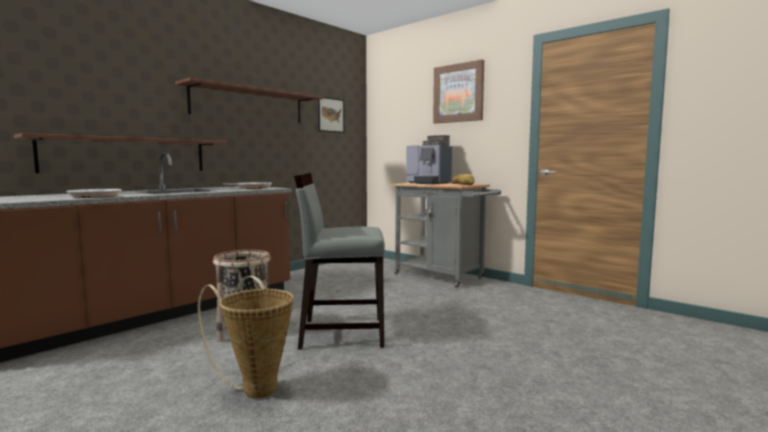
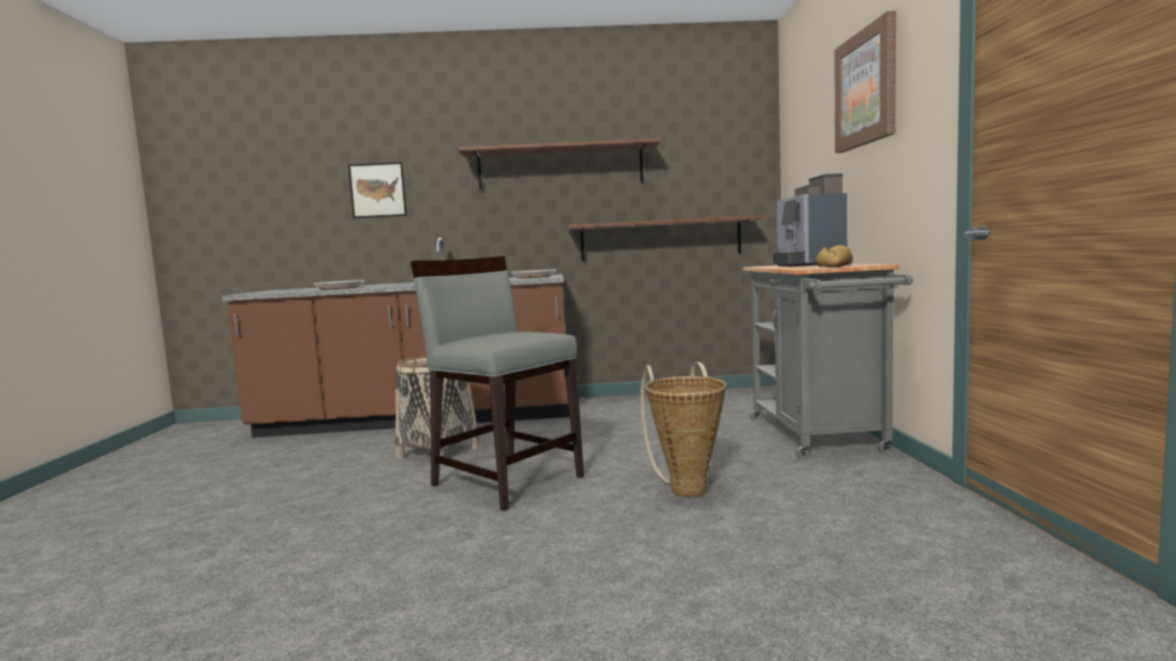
camera: 45 degrees right, 0 degrees up
(127, 155) = (414, 243): brown shelf -> brown shelf (661, 239)
(255, 387) = (322, 510): basket -> basket (687, 487)
(331, 115) = (701, 163): picture -> picture (378, 190)

